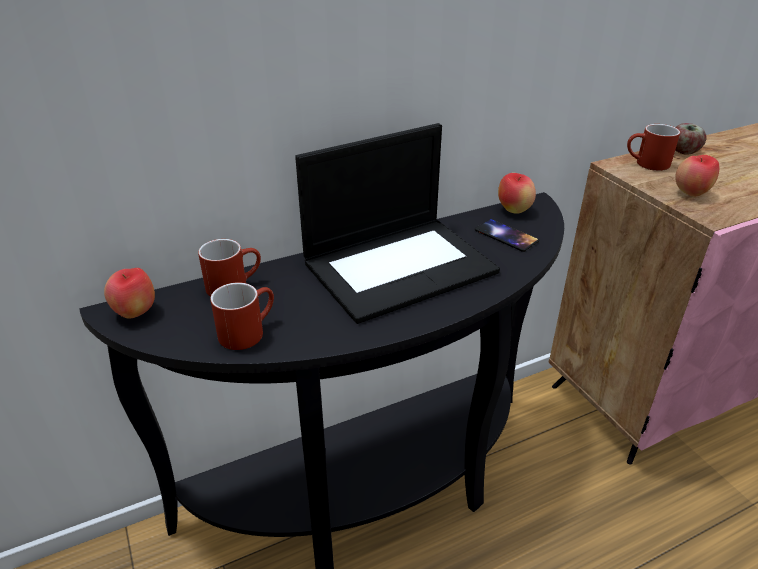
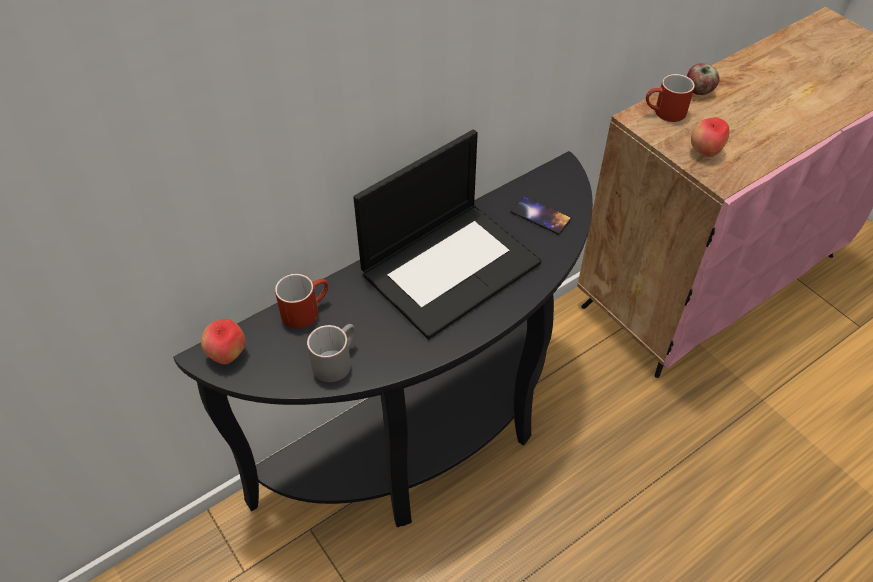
camera: 10 degrees left, 15 degrees up
(247, 331) = (336, 360): red mug -> grey mug
(514, 210) = (544, 181): apple -> none

